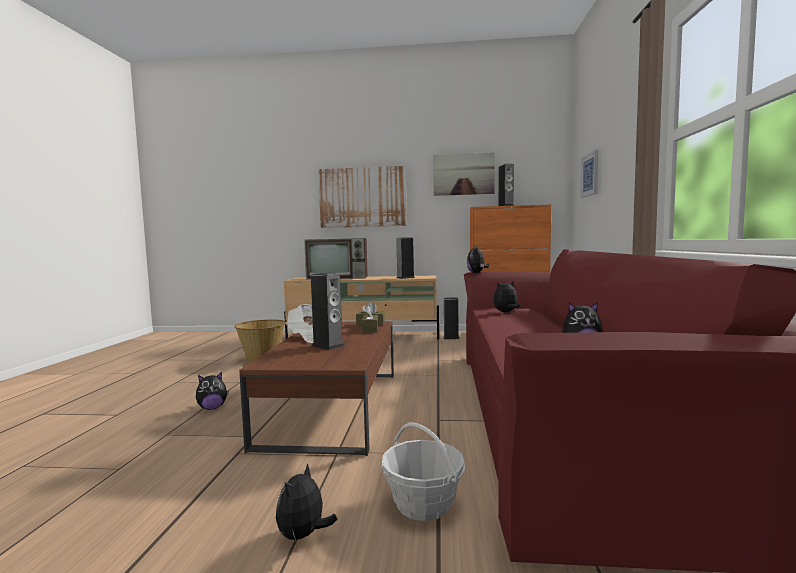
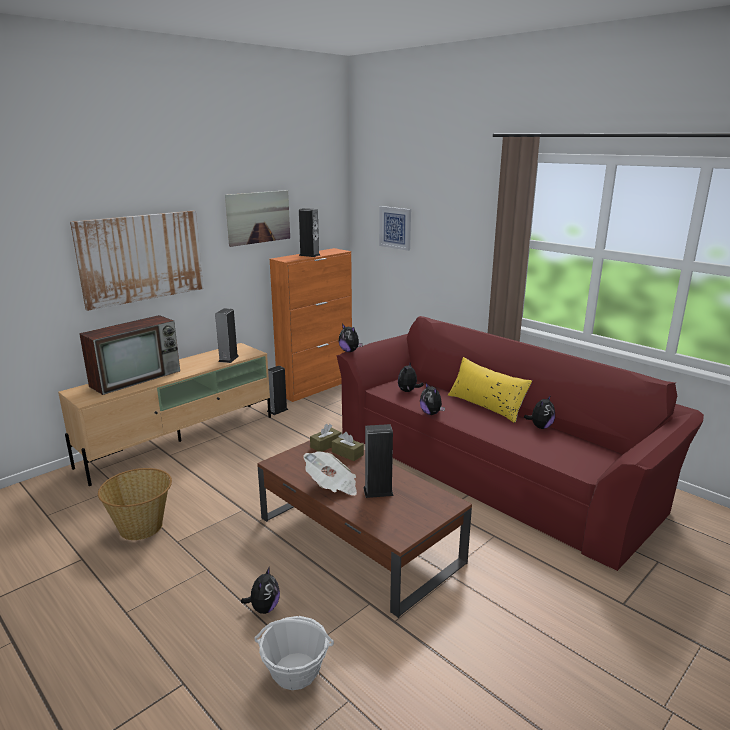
camera: 50 degrees left, 15 degrees up
(303, 535) = (541, 628): plush toy -> plush toy (431, 413)
(423, 503) = (546, 570): basket -> basket (295, 671)
(558, 328) = (486, 405): none -> yellow pillow

